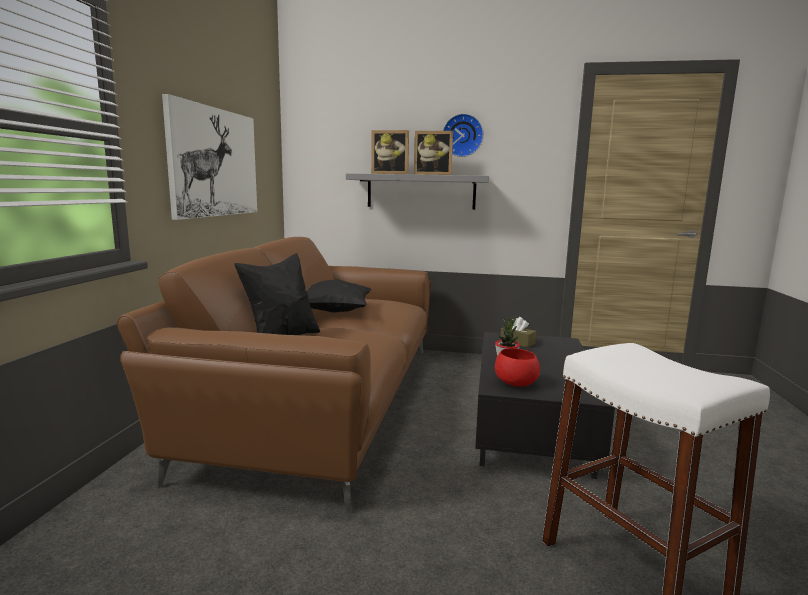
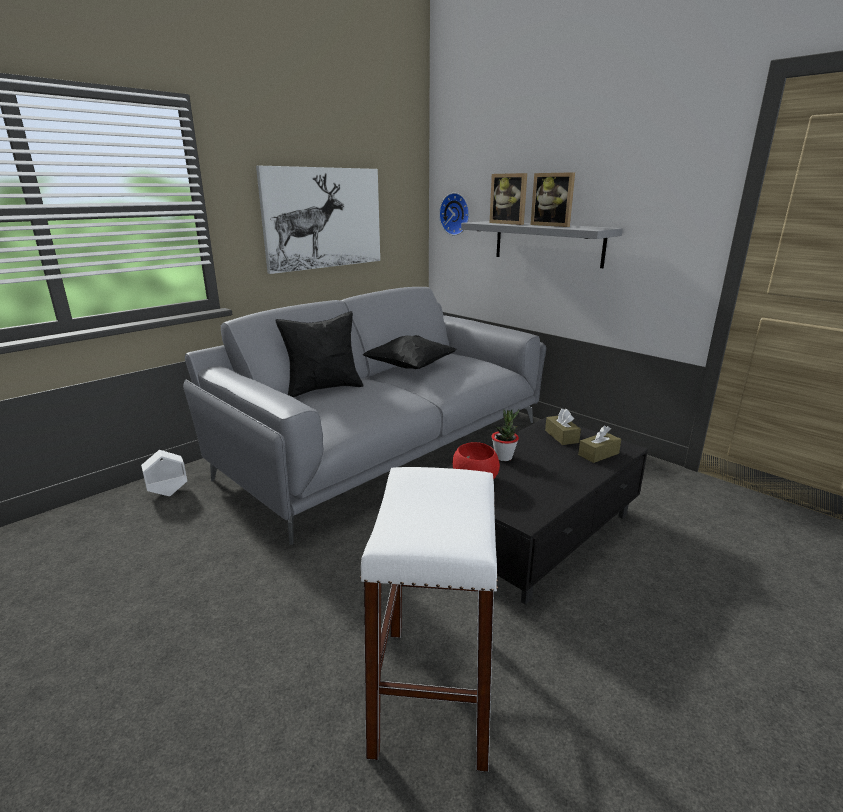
camera: 35 degrees right, 10 degrees up
(109, 519) = (168, 492): none -> white planter
(322, 399) = (386, 445): brown sofa -> grey sofa
(462, 135) = (597, 175): wall clock -> wall clock (456, 214)
(559, 347) = (598, 454): none -> brown tissue box

